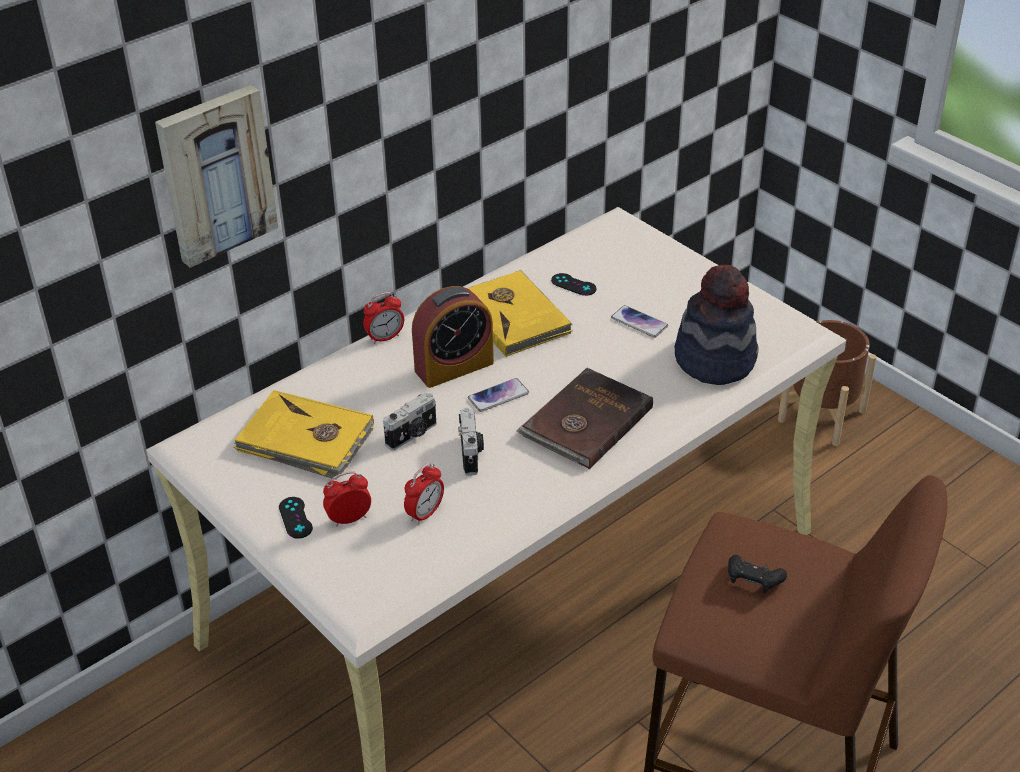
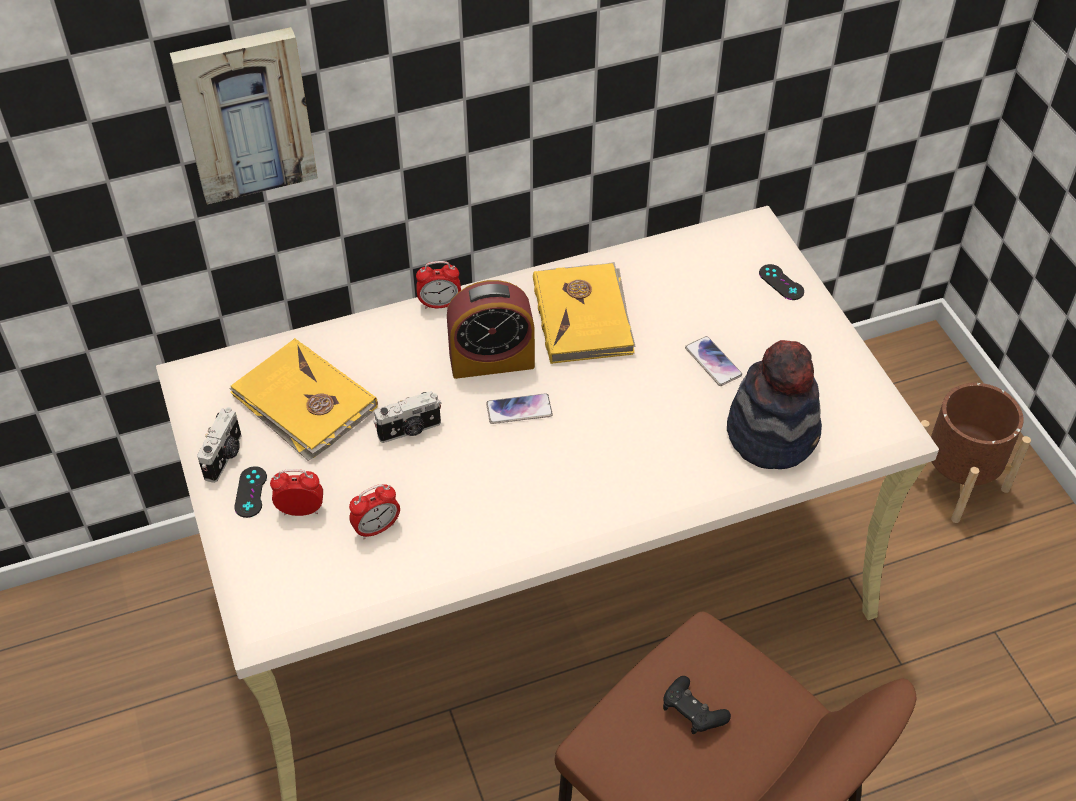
camera: 20 degrees right, 10 degrees up
(471, 454) = (457, 472): camera -> camera (225, 457)
(573, 285) = (666, 294): black game controller -> black game controller (781, 282)
(585, 422) = (593, 469): brown book -> none

